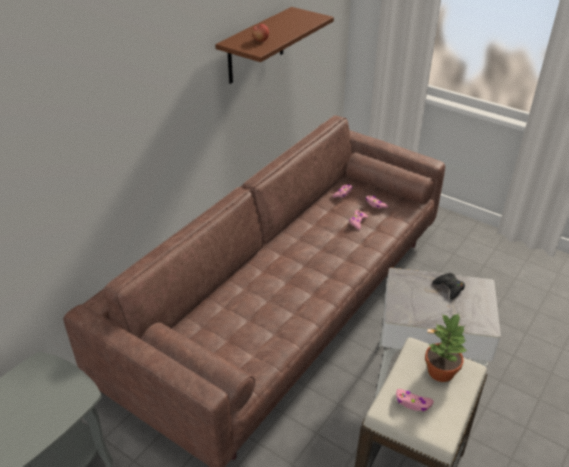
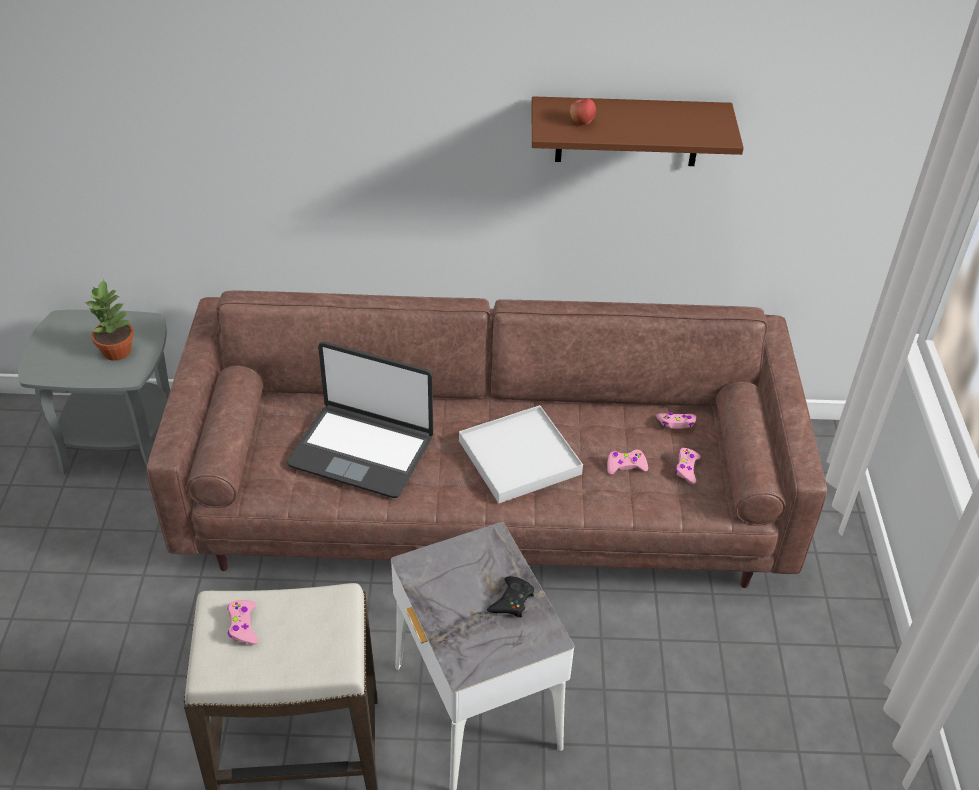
camera: 55 degrees right, 5 degrees up
(258, 313) = (362, 451): none -> laptop
(320, 254) = (519, 458): none -> white tray
(440, 371) = (315, 635): potted plant -> potted plant (118, 351)

